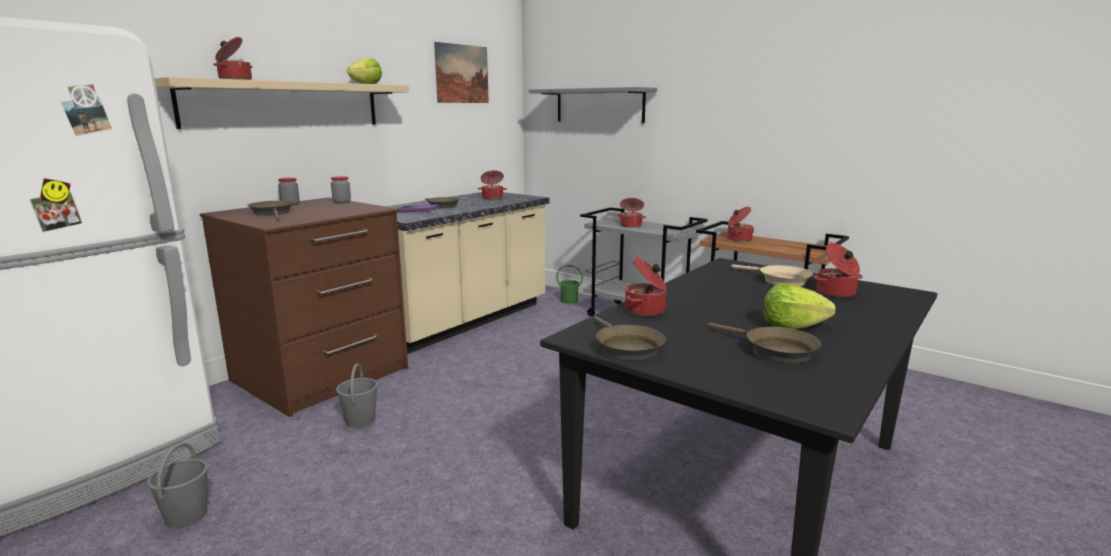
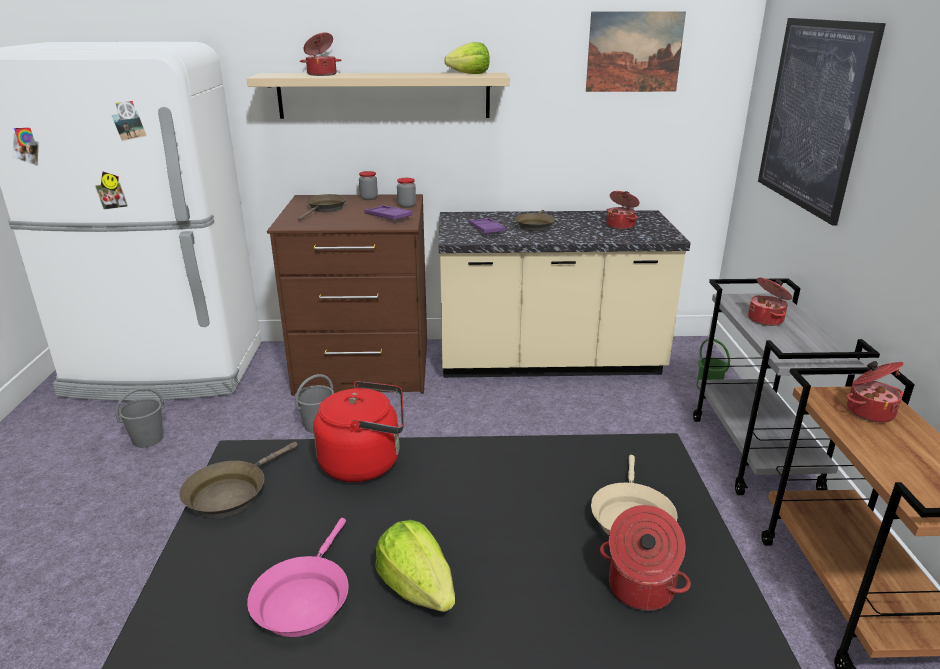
camera: 50 degrees right, 10 degrees up
(350, 208) = (388, 217): none -> purple tray
(599, 105) = (813, 115): grey shelf -> picture
(646, 311) = (366, 462): cooking pot -> red kettle
(774, 351) = (304, 599): brown frying pan -> pink frying pan

